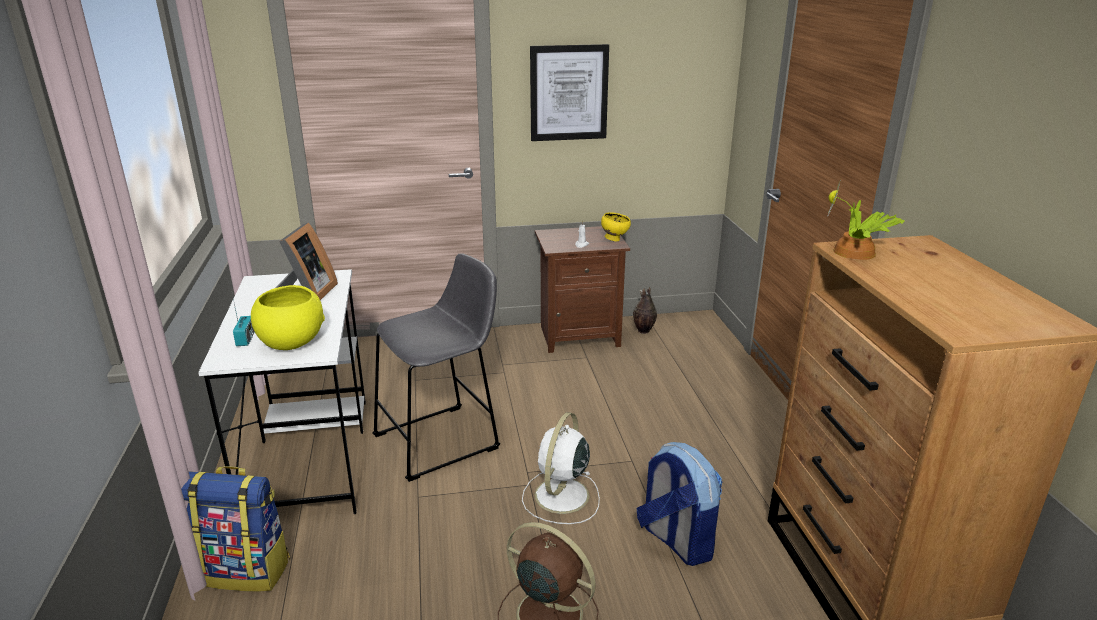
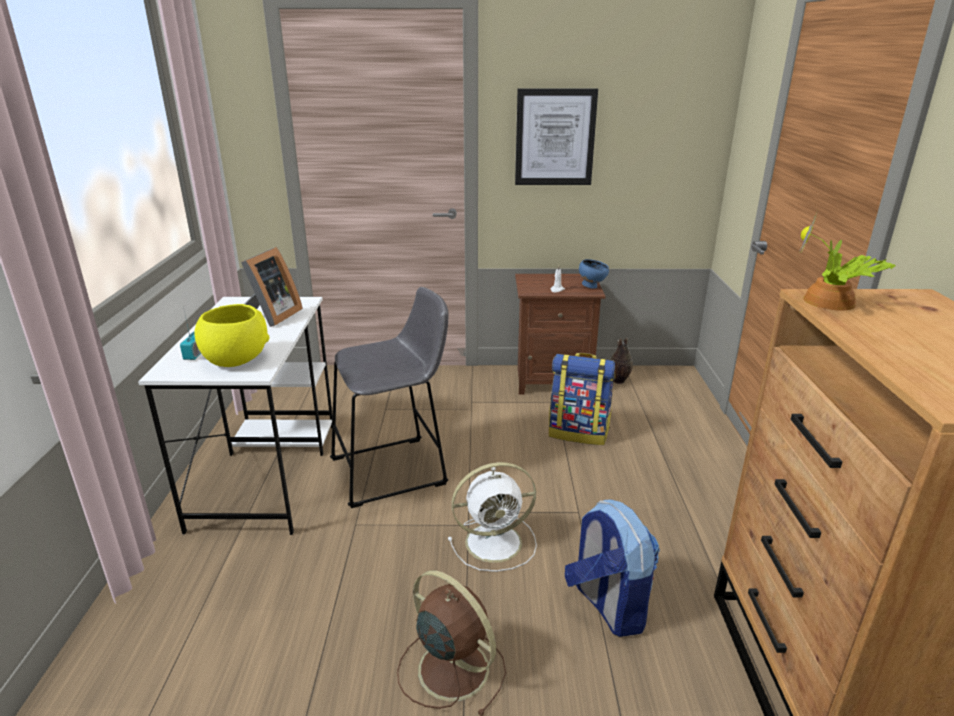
camera: 10 degrees right, 0 degrees up
(246, 570) = (174, 578): backpack -> backpack (579, 432)
(561, 497) = (496, 542): white fan -> white fan turned 135 degrees counterclockwise
(614, 239) = (592, 286): yellow bowl -> blue bowl

